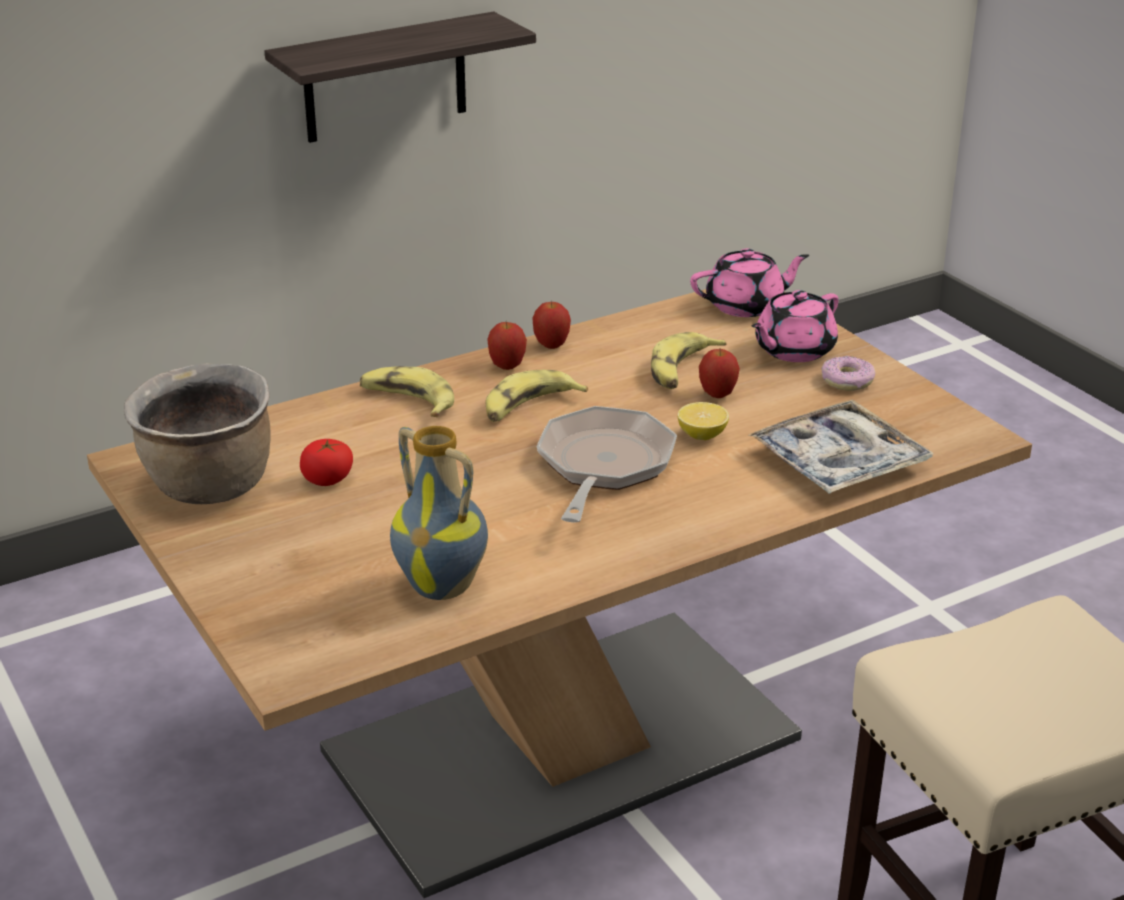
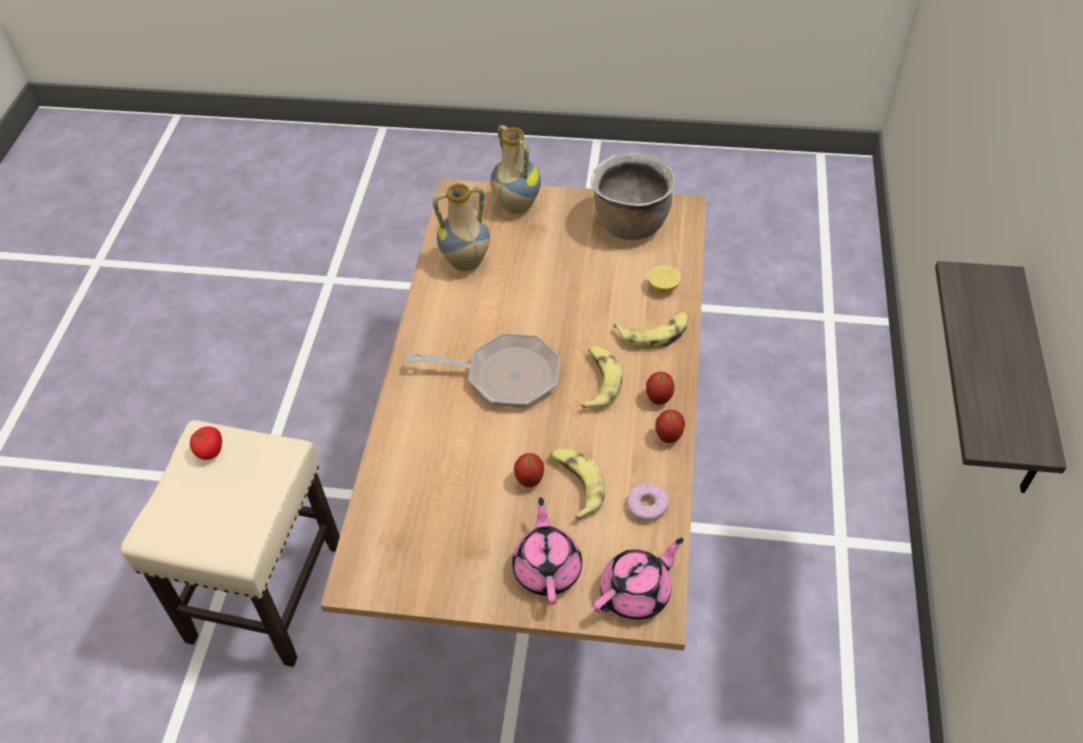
camera: 130 degrees right, 20 degrees up
(265, 600) = (515, 206): none -> vase
(328, 480) = (597, 265): tomato -> tomato (210, 450)
(603, 467) = (505, 376): frying pan -> frying pan turned 45 degrees counterclockwise
(702, 435) = (493, 441): lemon -> lemon (663, 287)
(746, 306) = (636, 592): pink teapot -> pink teapot turned 150 degrees counterclockwise
(838, 462) = (404, 484): tray -> none
(847, 381) = (481, 566): donut -> donut (647, 506)

